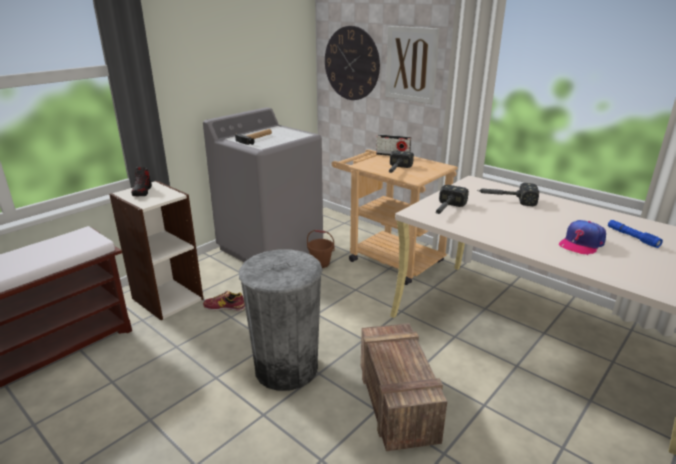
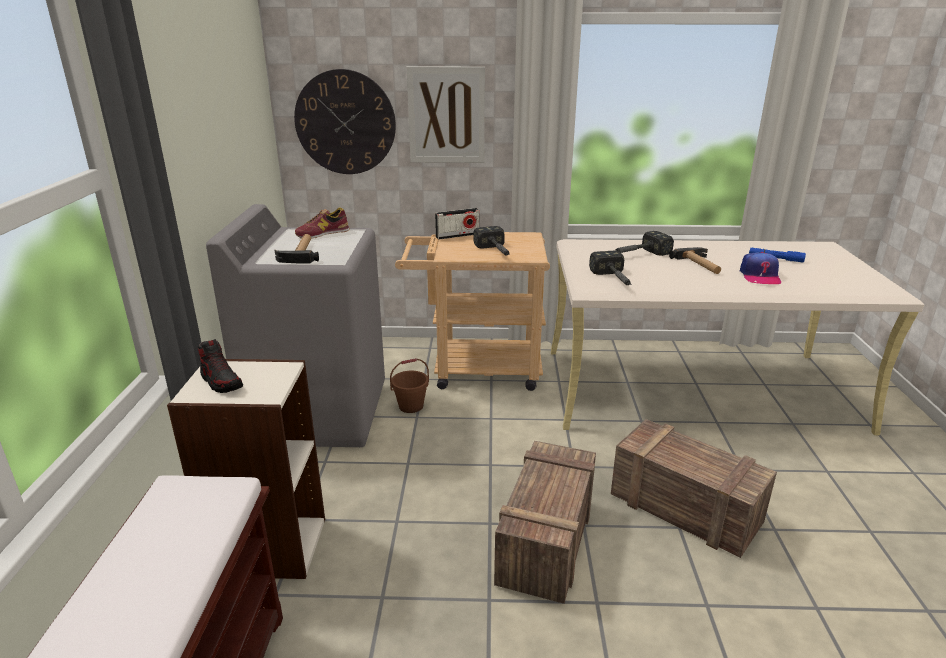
camera: 40 degrees left, 0 degrees up
(225, 307) = (370, 513): shoe -> shoe (322, 233)
(286, 368) = (546, 540): grey trash can -> crate
(543, 220) = (700, 265): none -> hammer

